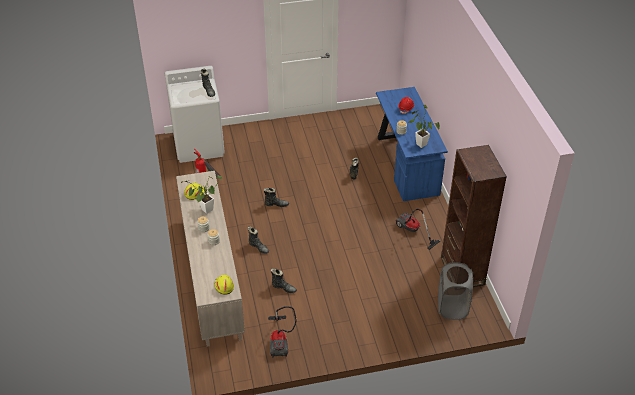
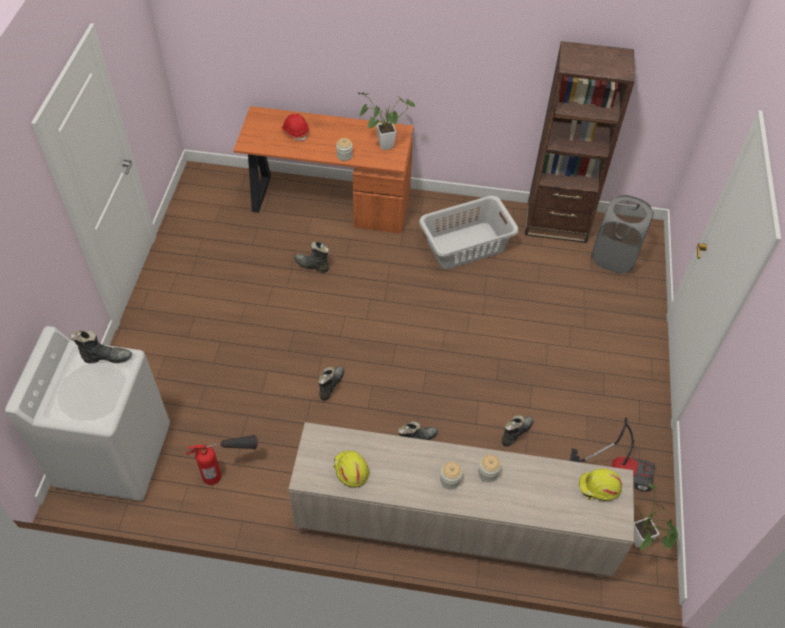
camera: 70 degrees left, 10 degrees up
(205, 211) = (406, 466): potted plant -> potted plant (641, 544)
(406, 164) = (328, 201): blue desk -> orange desk
(412, 231) = (465, 245): vacuum cleaner -> grey laundry basket

